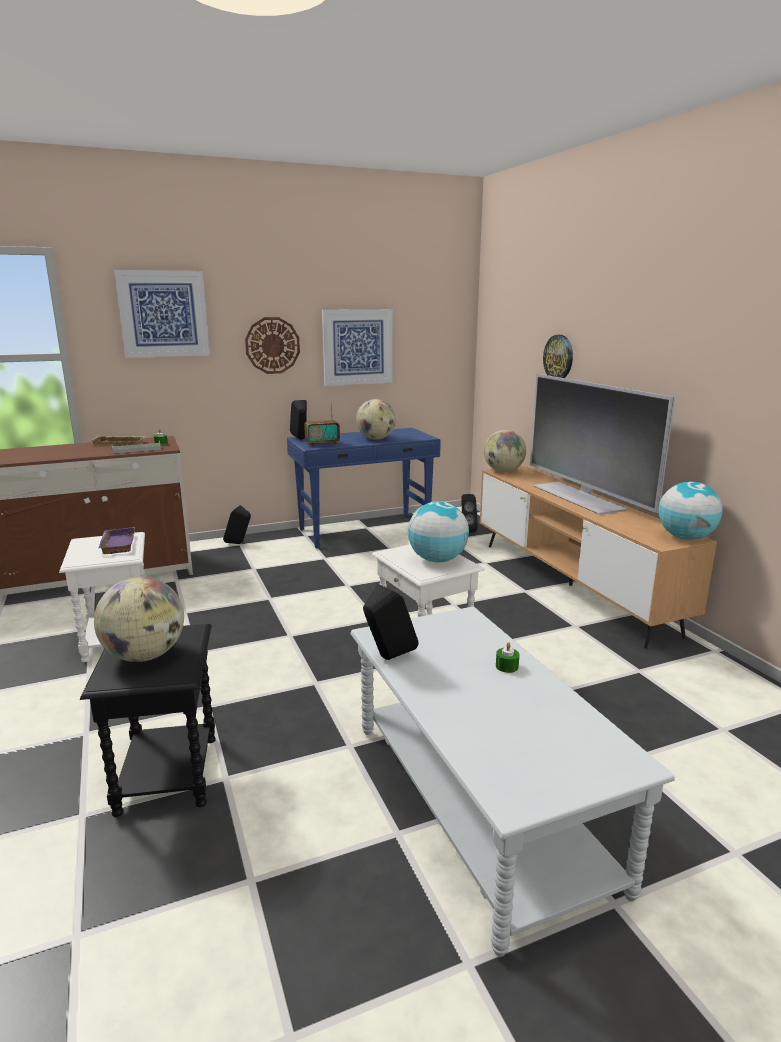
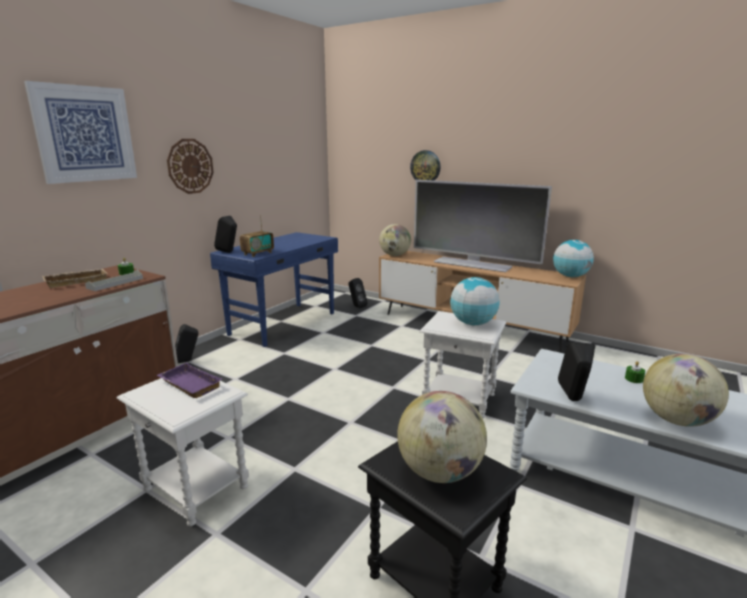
camera: 35 degrees left, 0 degrees up
(357, 347) = (255, 166): picture -> none
(376, 439) = (291, 243): globe -> globe (677, 420)

